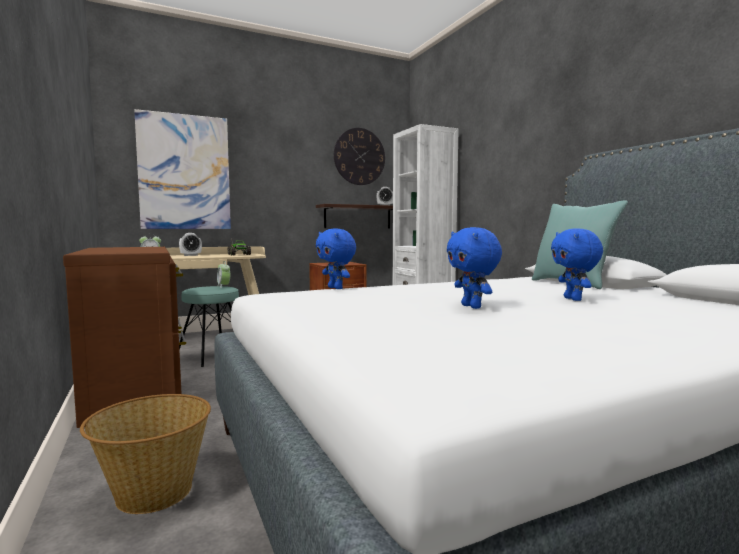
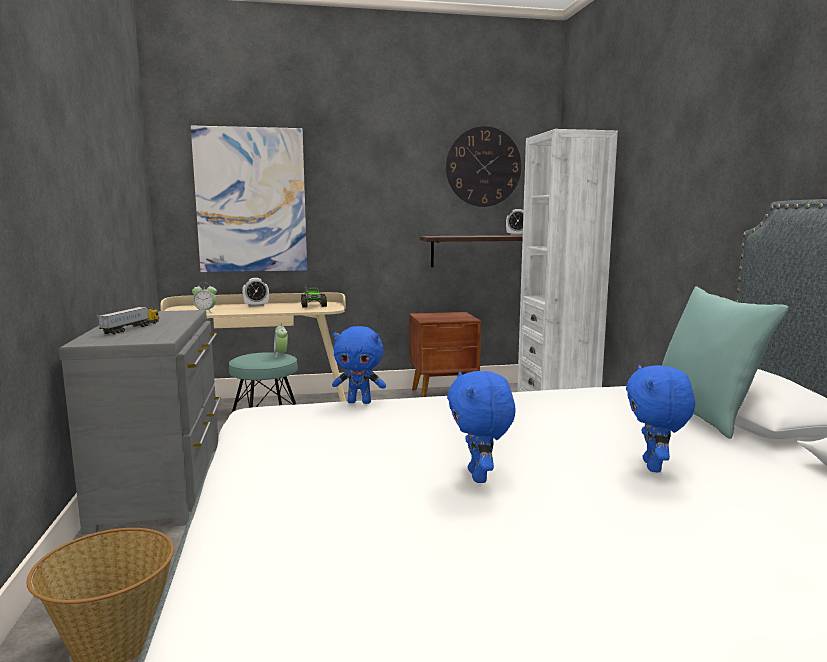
camera: 15 degrees right, 5 degrees up
(115, 250) = (131, 328): none -> toy truck
(137, 389) = (164, 484): brown dresser -> grey dresser
(336, 288) = (359, 402): blue plush toy -> blue plush toy turned 60 degrees counterclockwise

